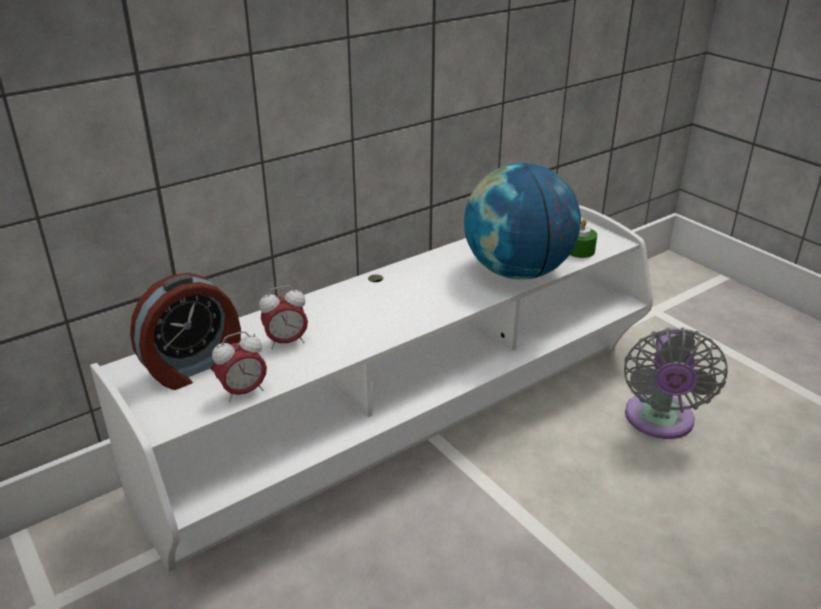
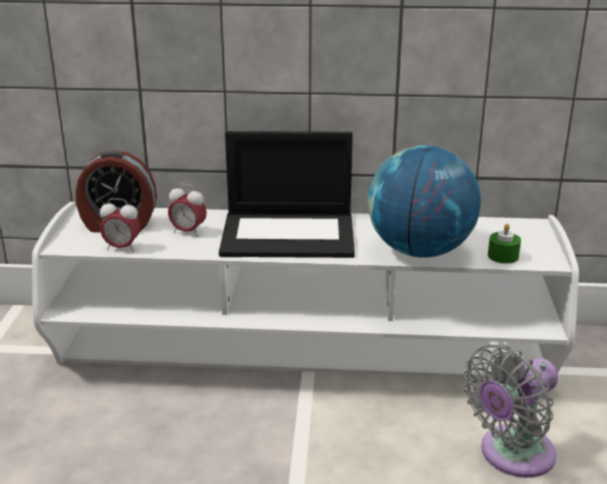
camera: 40 degrees right, 5 degrees down
(389, 302) = (290, 234): none -> laptop

